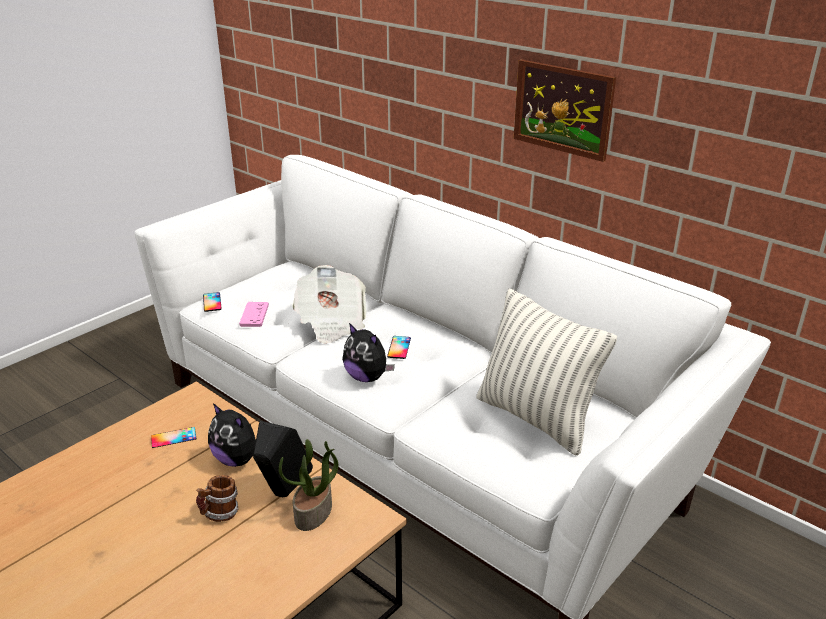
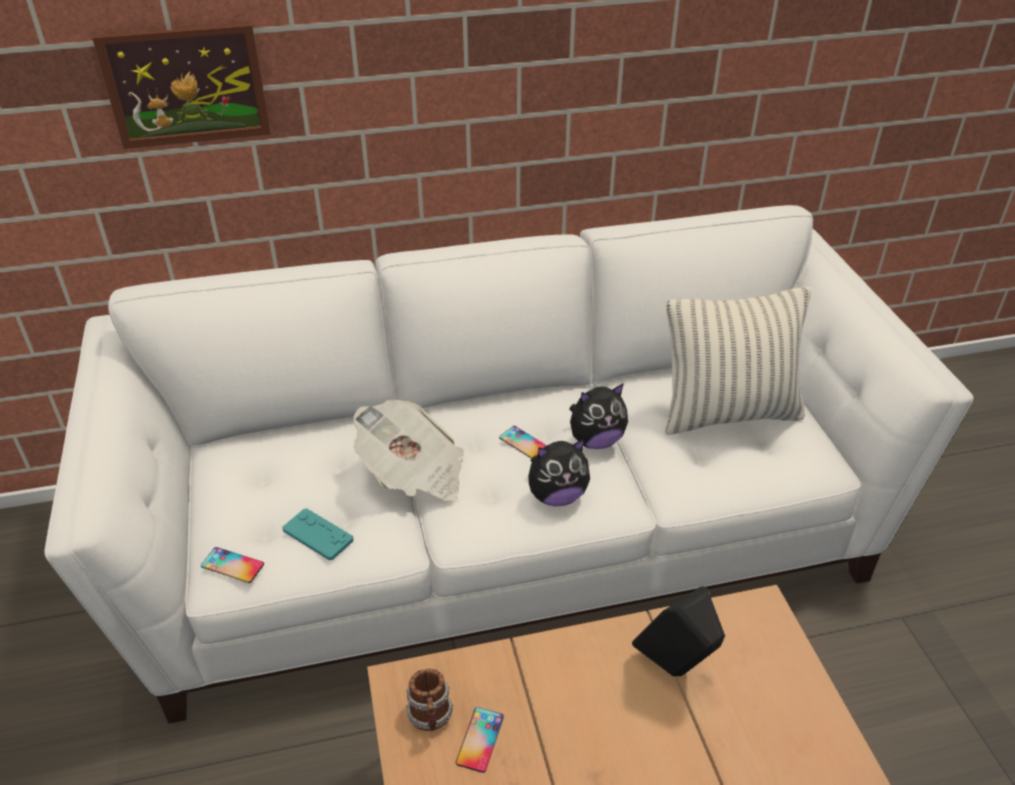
camera: 55 degrees left, 10 degrees up
(220, 514) = (671, 746): mug -> mug (431, 717)
(237, 459) = (578, 687): plush toy -> plush toy (595, 440)
(254, 315) = (318, 535): pink game controller -> turquoise game controller
(314, 513) = (723, 656): potted plant -> none
(562, 109) = (559, 74): picture -> picture (186, 86)

